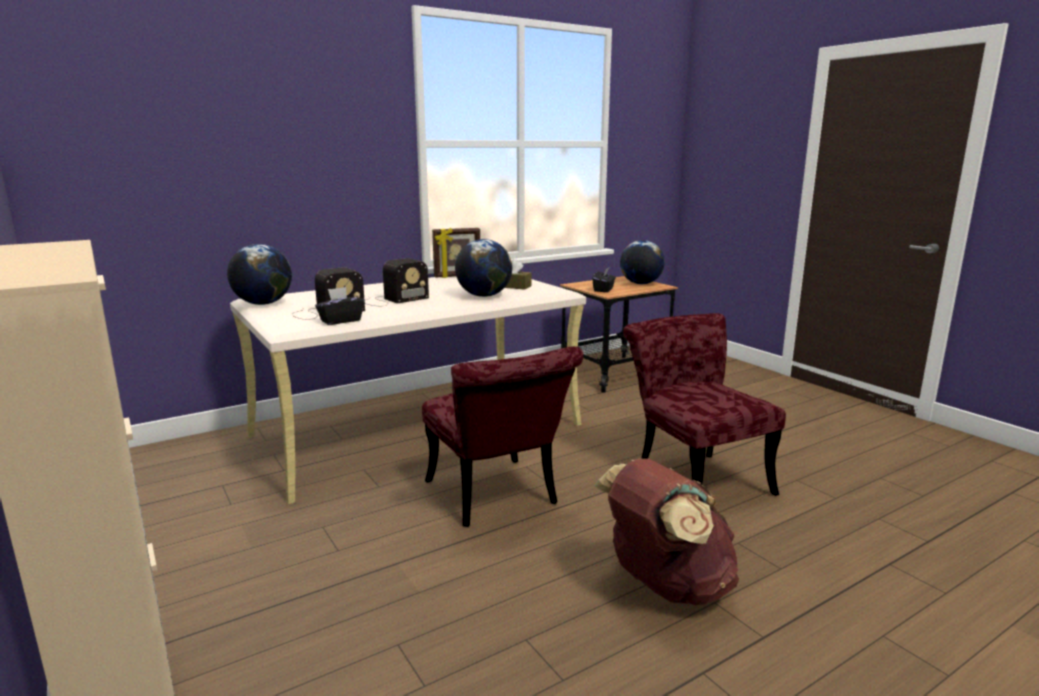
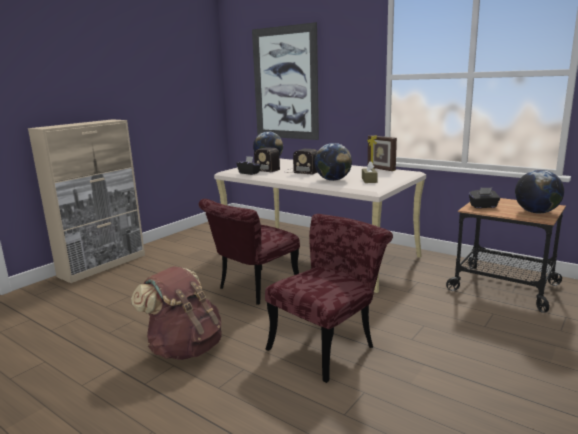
camera: 70 degrees right, 0 degrees up
(215, 150) = (285, 83): none -> picture

